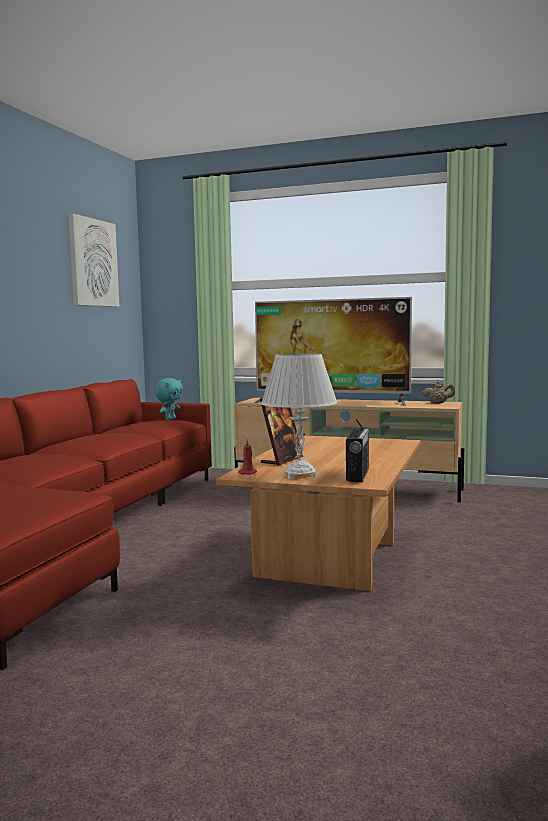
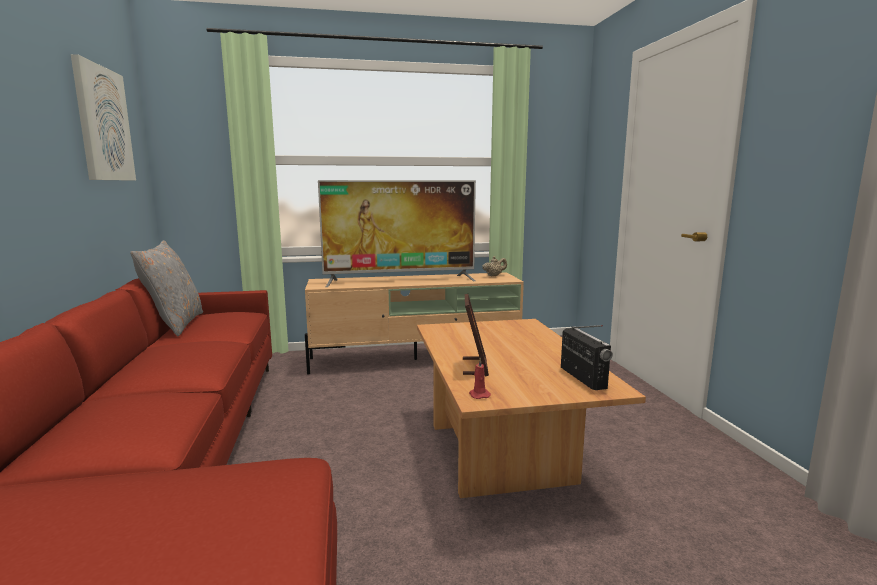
camera: 30 degrees left, 5 degrees up
(126, 424) = (175, 324): none -> grey pillow
(170, 419) = (225, 312): turquoise plush toy -> none
(300, 475) = (534, 388): white table lamp -> none

